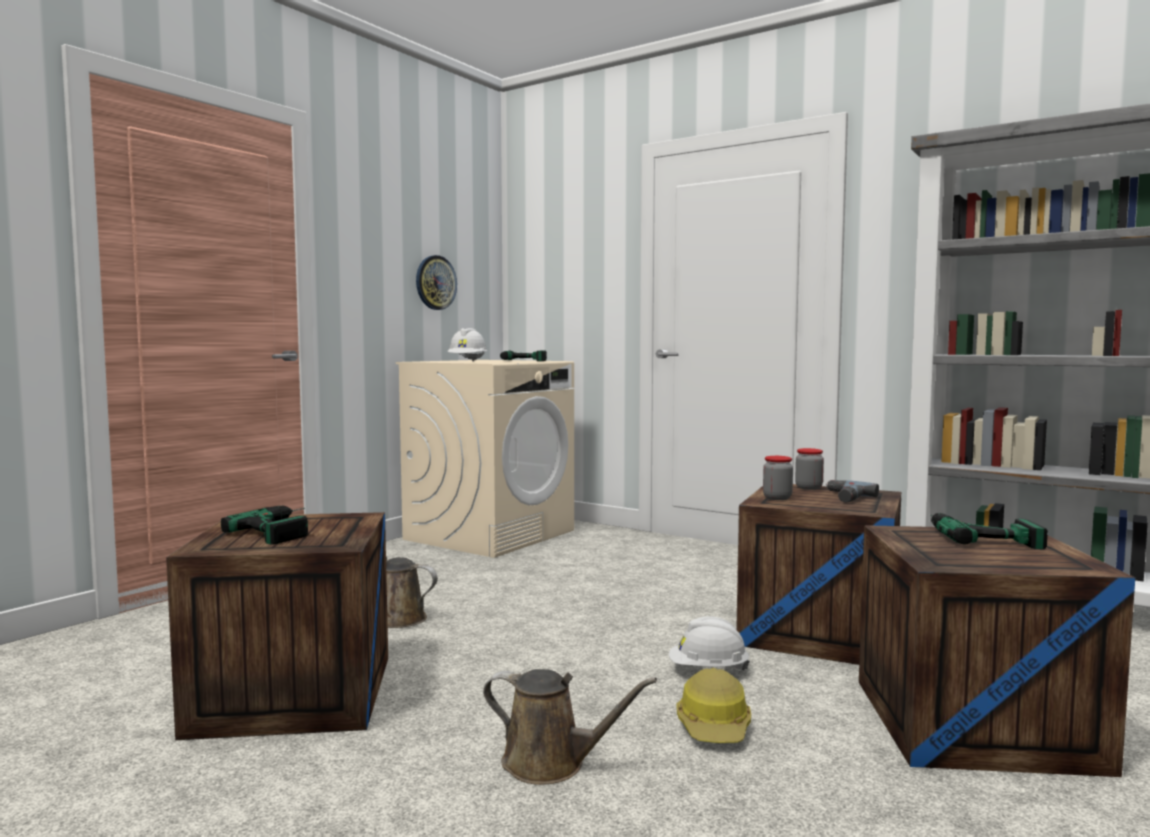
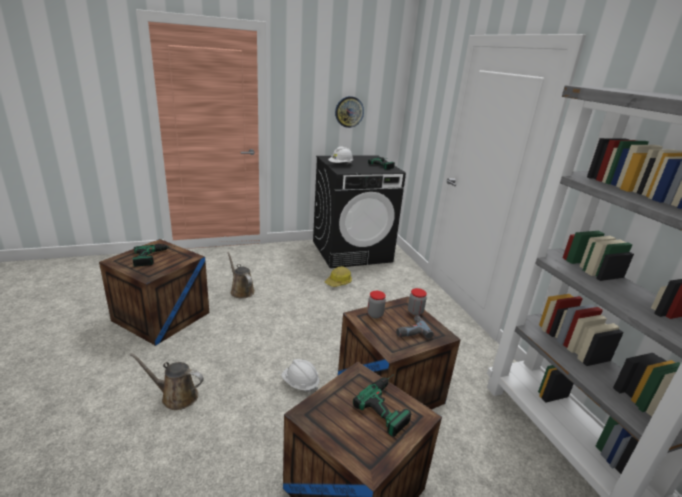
camera: 35 degrees right, 20 degrees up
(490, 535) = (352, 251): beige washing machine -> black washing machine
(551, 764) = (176, 396): brown watering can -> brown watering can turned 135 degrees clockwise
(715, 727) = (251, 415): hard hat -> hard hat (338, 282)

